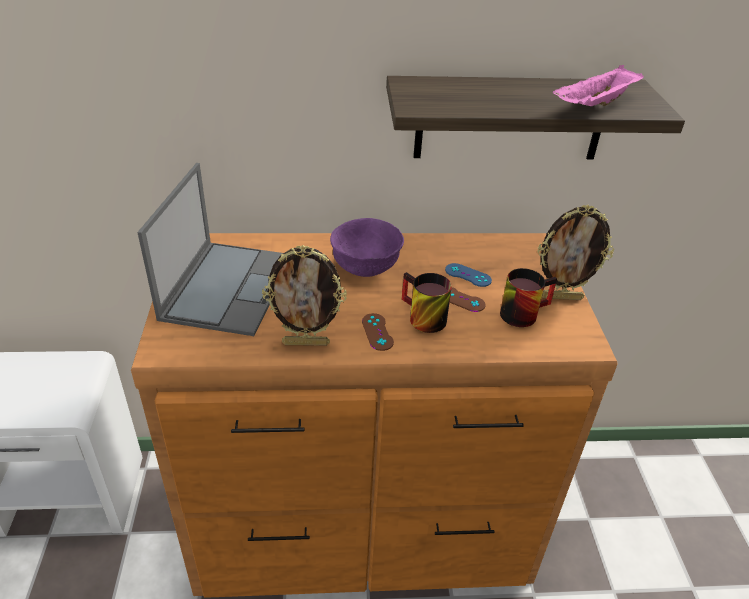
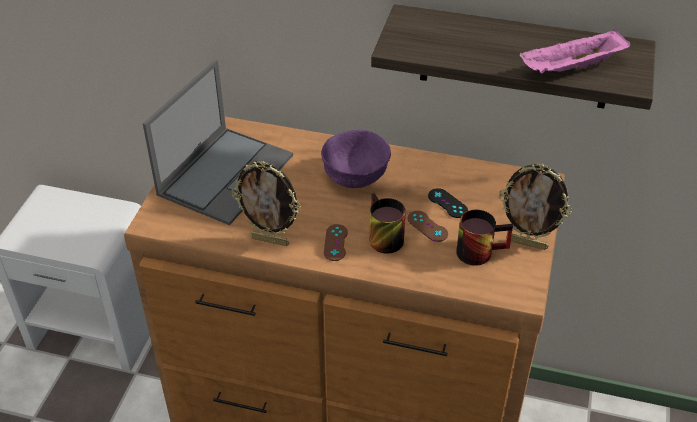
camera: 20 degrees right, 5 degrees up
(468, 275) = (447, 203): blue game controller -> black game controller

